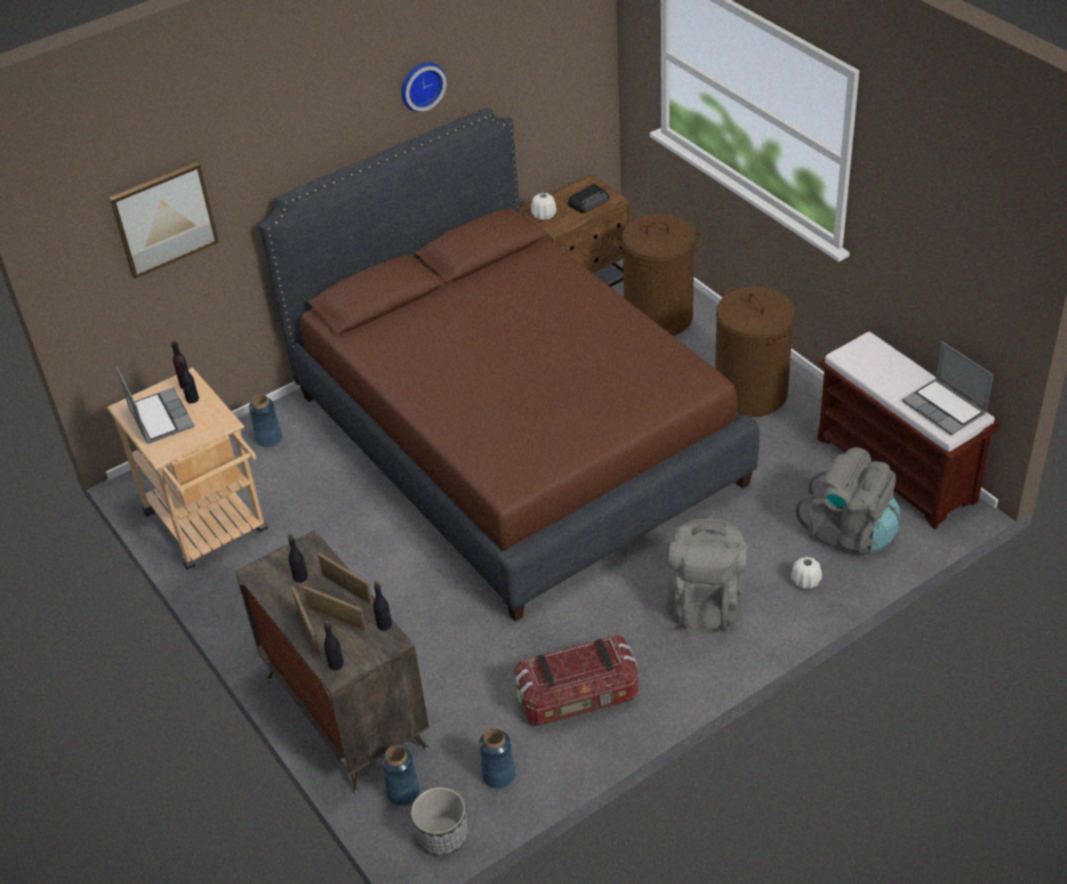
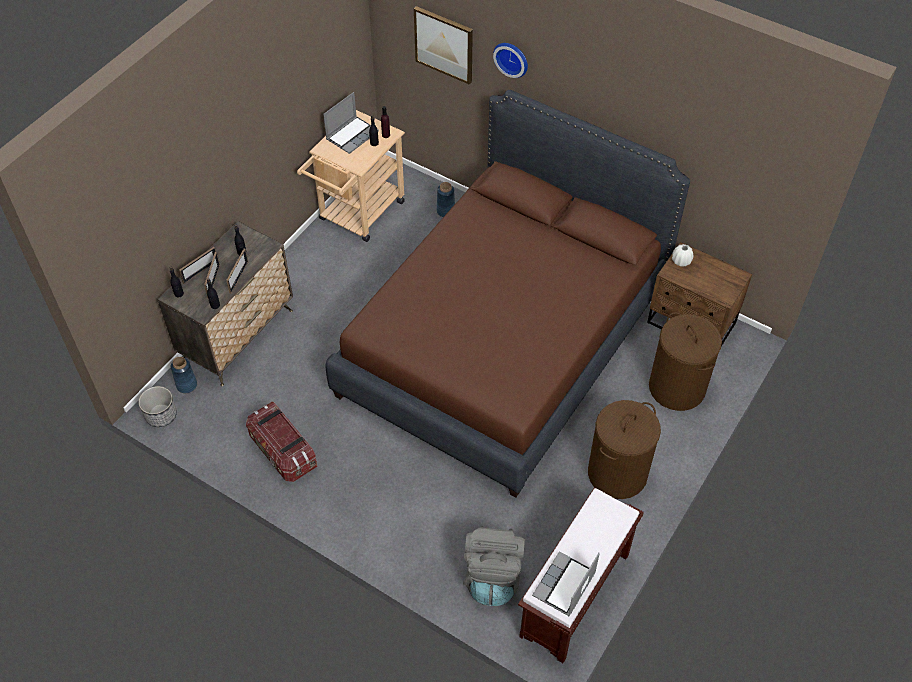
camera: 65 degrees right, 10 degrees up
(421, 85) = (638, 107): wall clock -> wall clock (512, 58)
(499, 775) = (211, 429): blue vase -> none
(589, 202) = (714, 283): radio -> none
(706, 601) = (391, 501): grey backpack -> none
(805, 581) = (431, 559): white vase -> none

